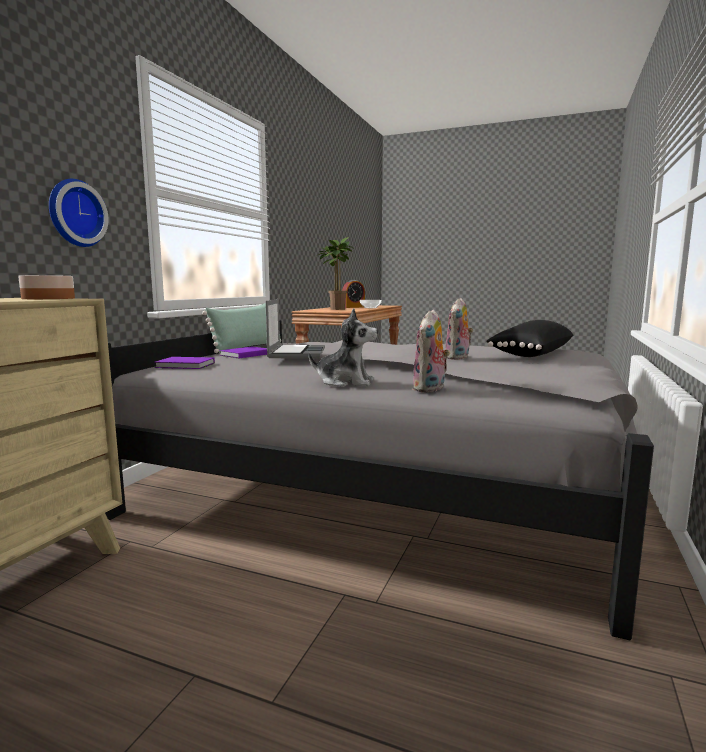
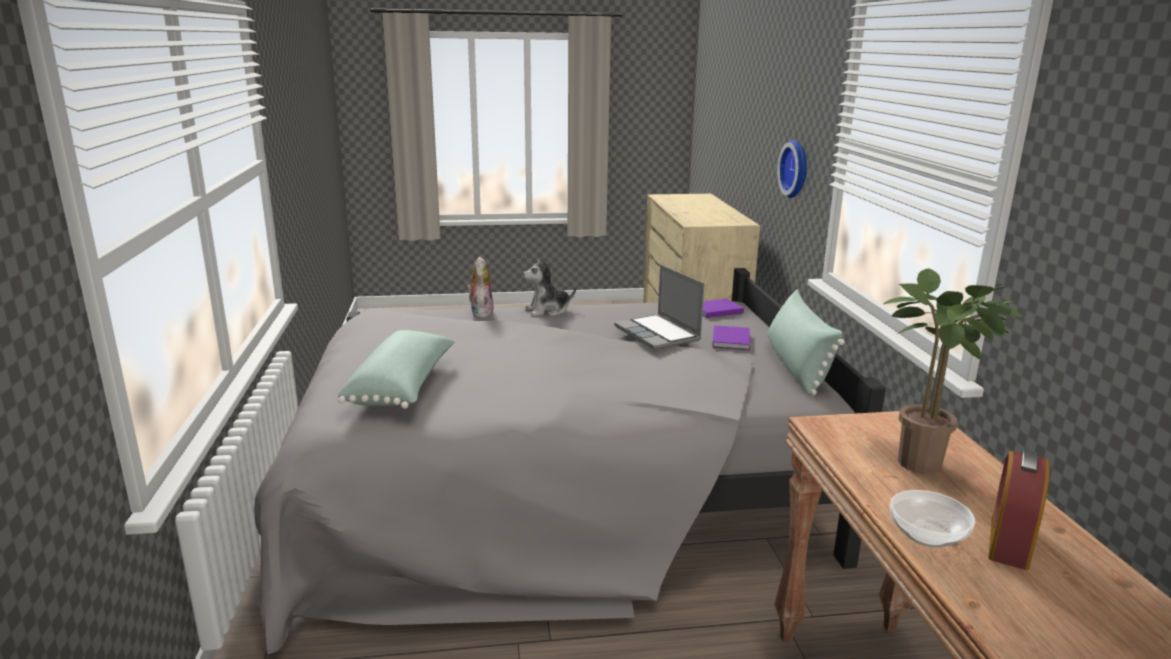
camera: 150 degrees right, 10 degrees up
(47, 298) = (704, 221): bowl -> none
(458, 358) = (486, 357): plush toy -> none
(530, 354) = (404, 387): black pillow -> green pillow

